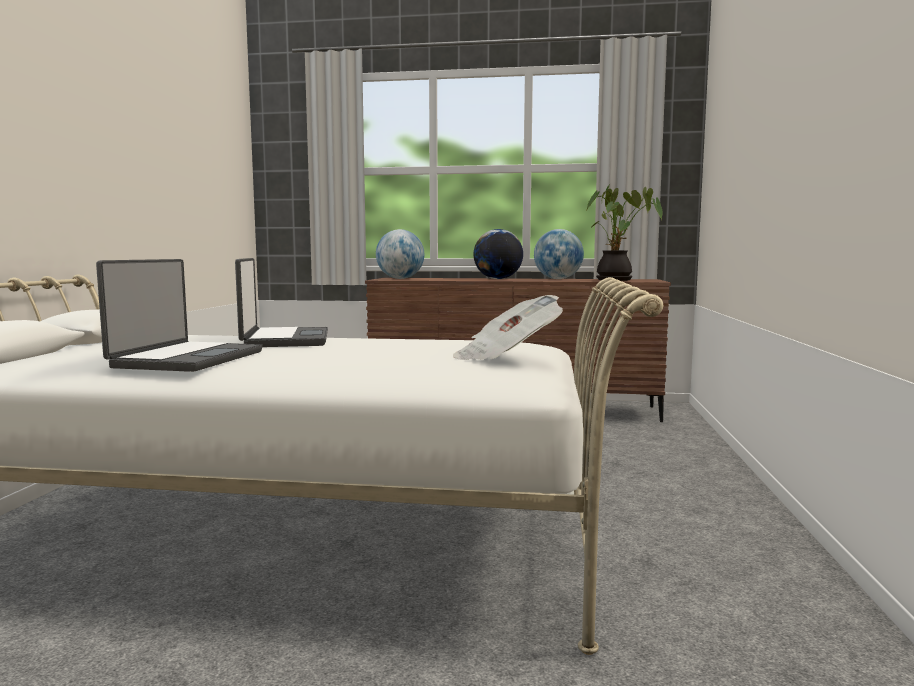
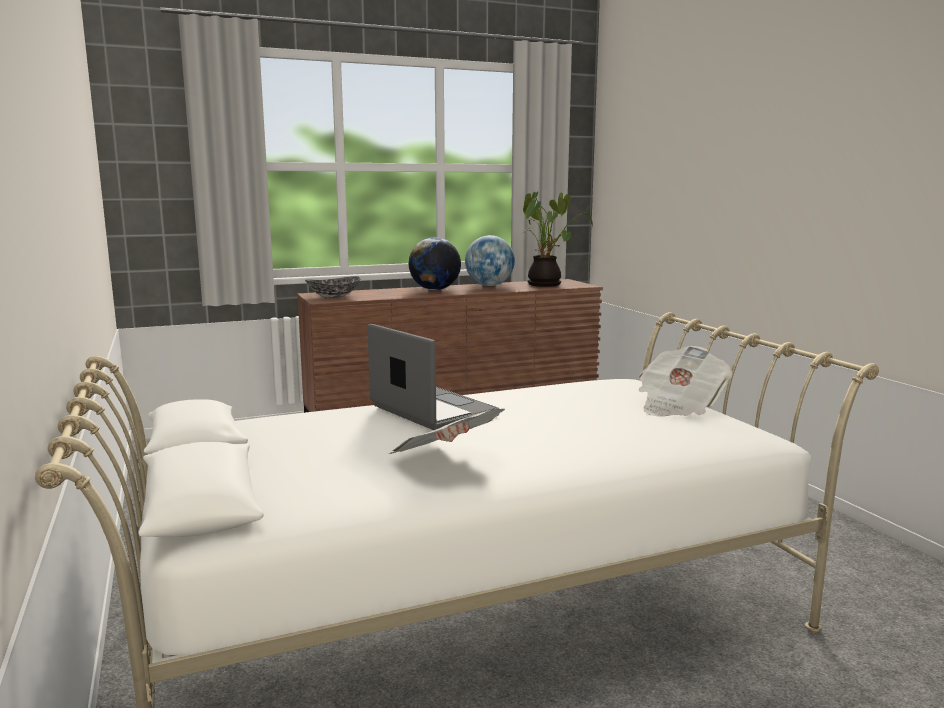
camera: 30 degrees left, 5 degrees up
(186, 359) = (446, 461): laptop -> newspaper
(400, 278) = (333, 296): globe -> bowl

